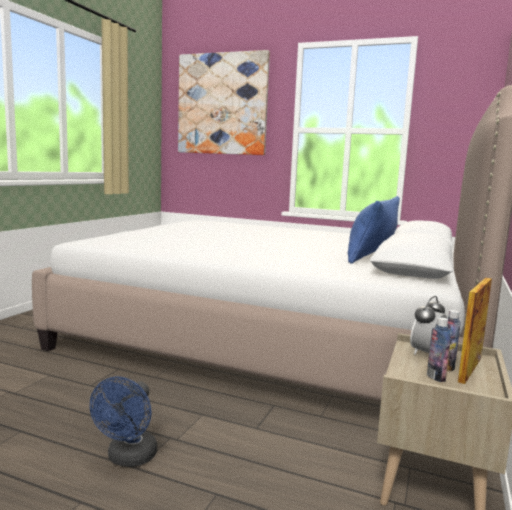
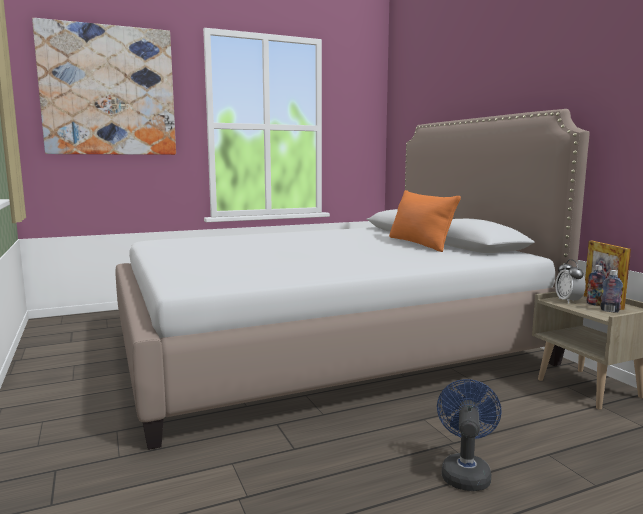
camera: 45 degrees left, 0 degrees up
(128, 458) = (465, 472): blue fan -> blue fan turned 135 degrees counterclockwise
(371, 255) = (419, 243): blue pillow -> orange pillow

